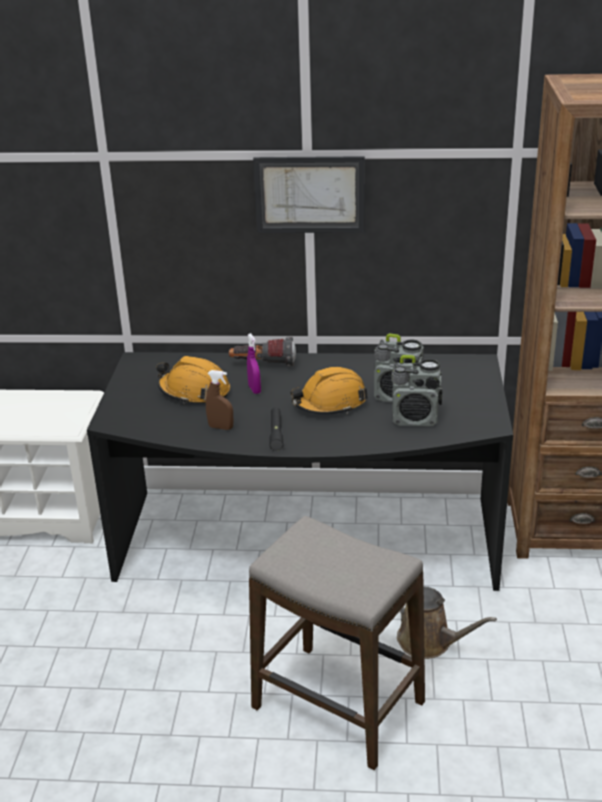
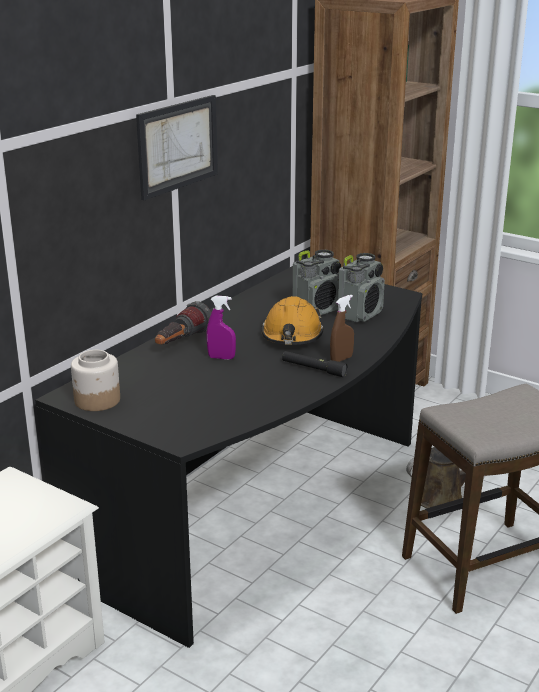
camera: 60 degrees left, 5 degrees down
(139, 371) = (97, 400): none -> jar
(194, 392) = (184, 384): orange hard hat -> none
(220, 427) = (271, 389): brown spray bottle -> brown spray bottle (341, 359)

